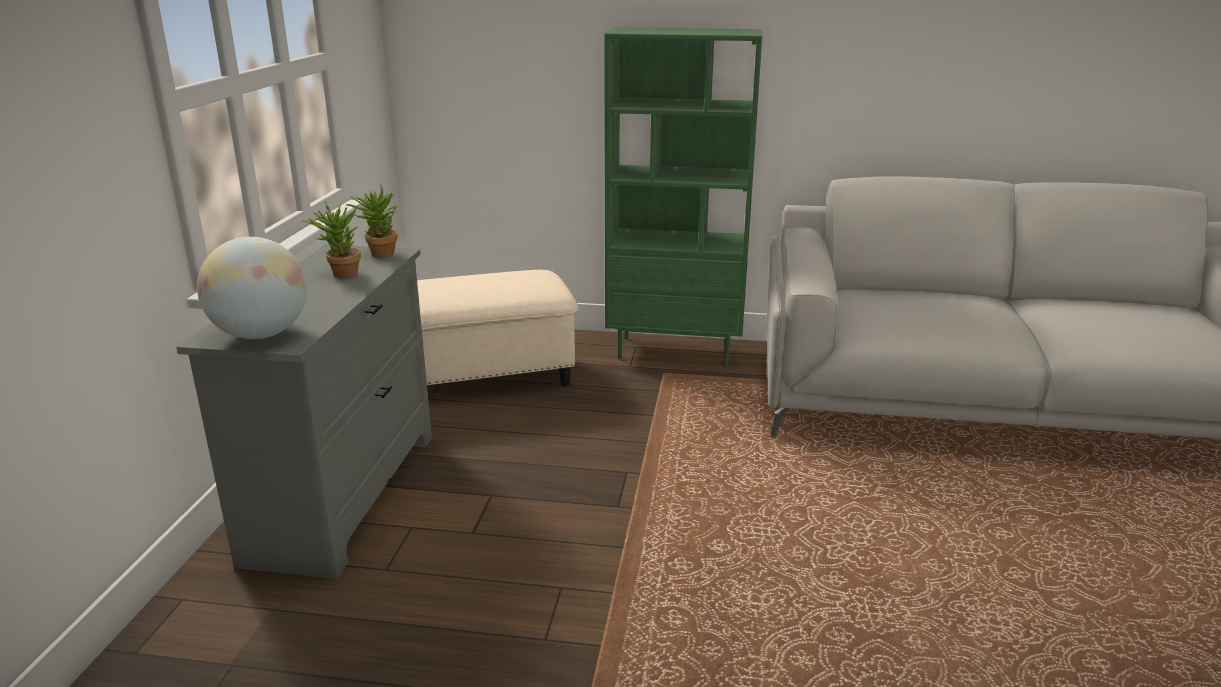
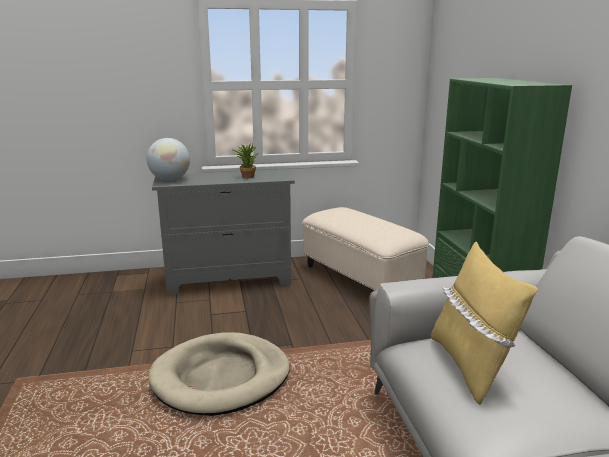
camera: 70 degrees right, 5 degrees down
(379, 253) = (281, 176): potted plant -> none
(685, 546) = (221, 377): none -> beige dog bed
(909, 319) = (470, 366): none -> yellow pillow

